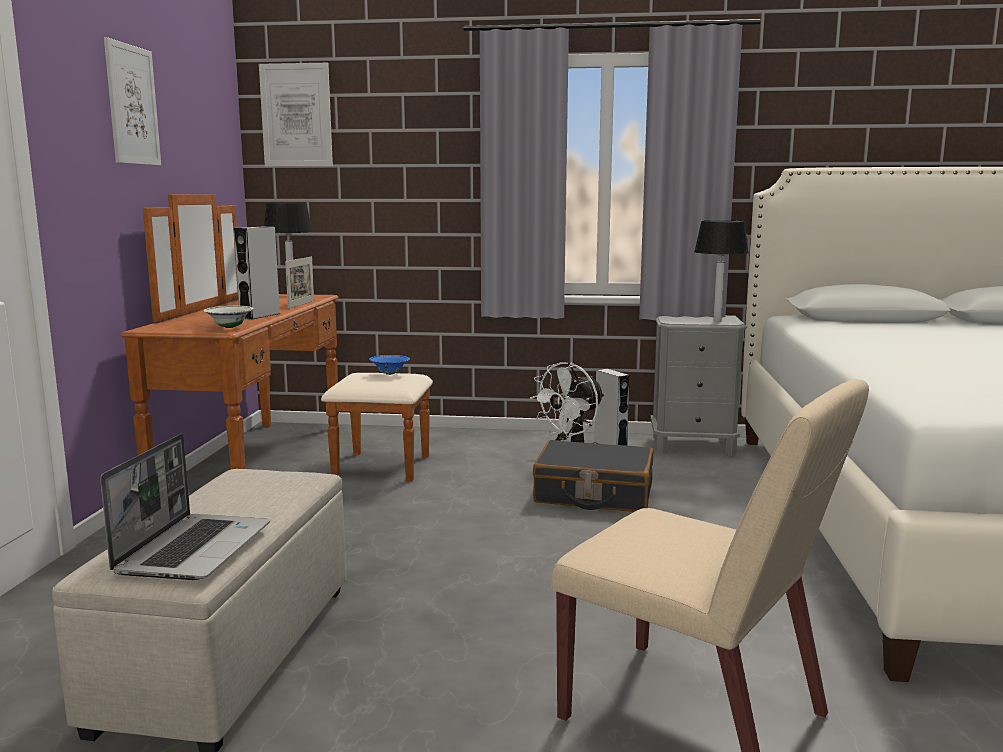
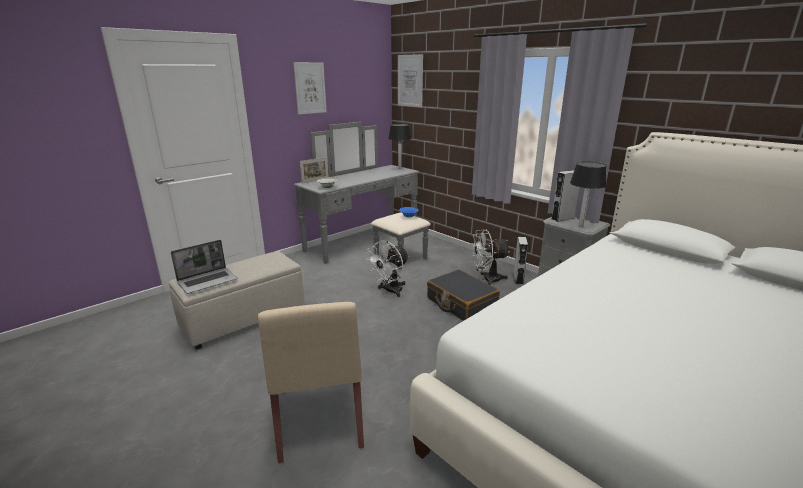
camera: 40 degrees right, 10 degrees up
(260, 316) = (354, 182): grey speaker -> grey speaker (562, 218)
(285, 462) = (371, 245): brown dresser -> grey dresser
(301, 304) = (387, 176): picture frame -> picture frame (315, 181)
(455, 513) = (390, 291): none -> white fan

